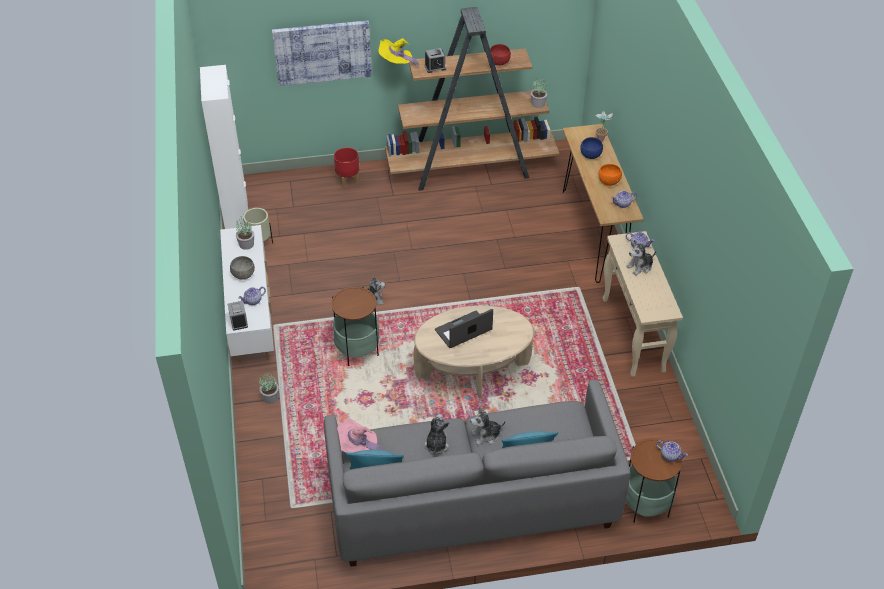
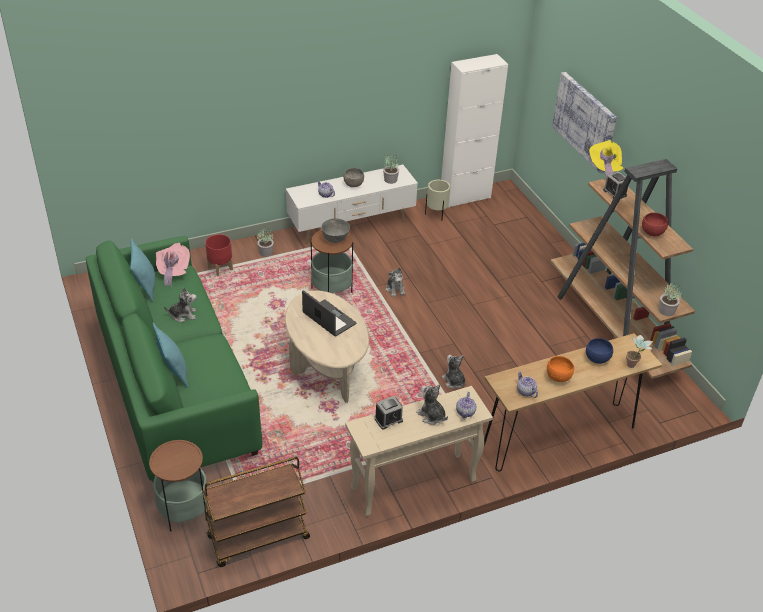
camera: 75 degrees right, 5 degrees down
(238, 321) = (300, 191): alarm clock -> alarm clock (388, 419)
(347, 180) = (546, 250): red planter -> red planter (220, 268)
(353, 299) = (335, 239): none -> grey bowl
(471, 500) = (175, 384): grey sofa -> green sofa
(486, 435) = (198, 344): plush toy -> plush toy (454, 381)
(670, 456) = (180, 470): teapot -> none
(682, 451) = (257, 538): none -> brown cart

